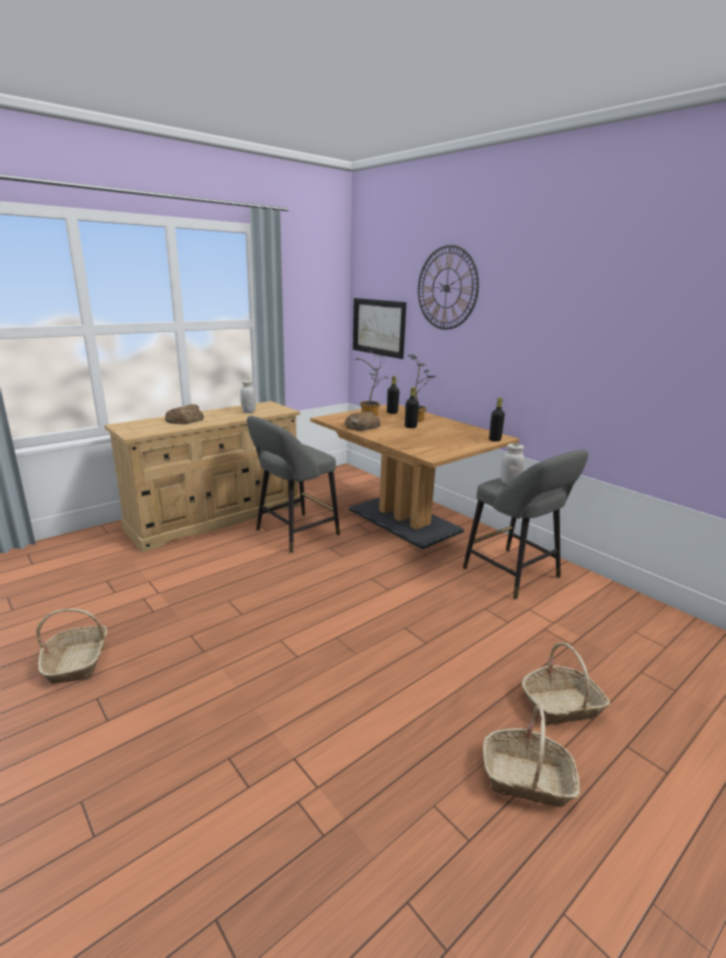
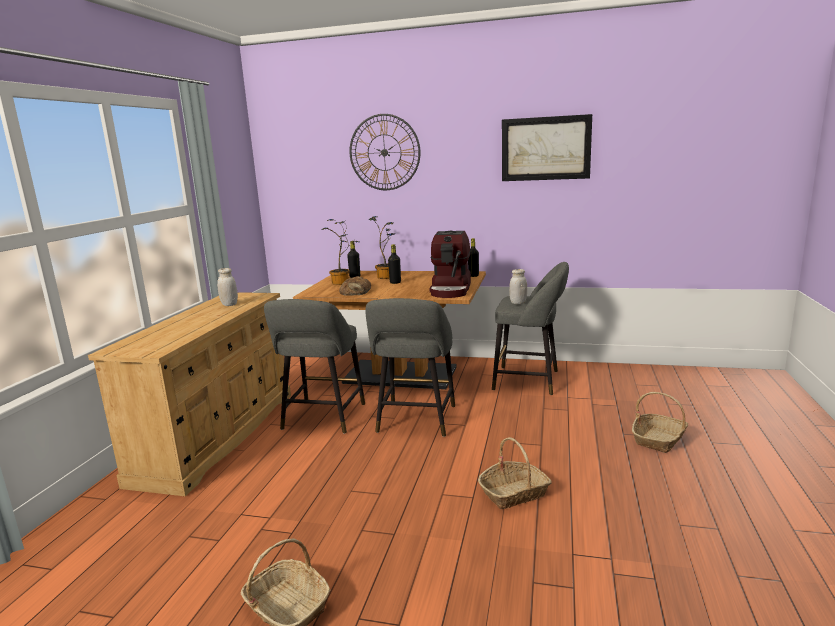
camera: 35 degrees left, 5 degrees down
(185, 419) = (178, 326): bread -> none
(354, 567) = (415, 421): none -> grey stool
(379, 327) = (303, 199): picture -> picture (545, 148)
(440, 448) = (451, 289): none -> coffee machine
(527, 778) = (697, 483): basket -> basket (514, 493)

